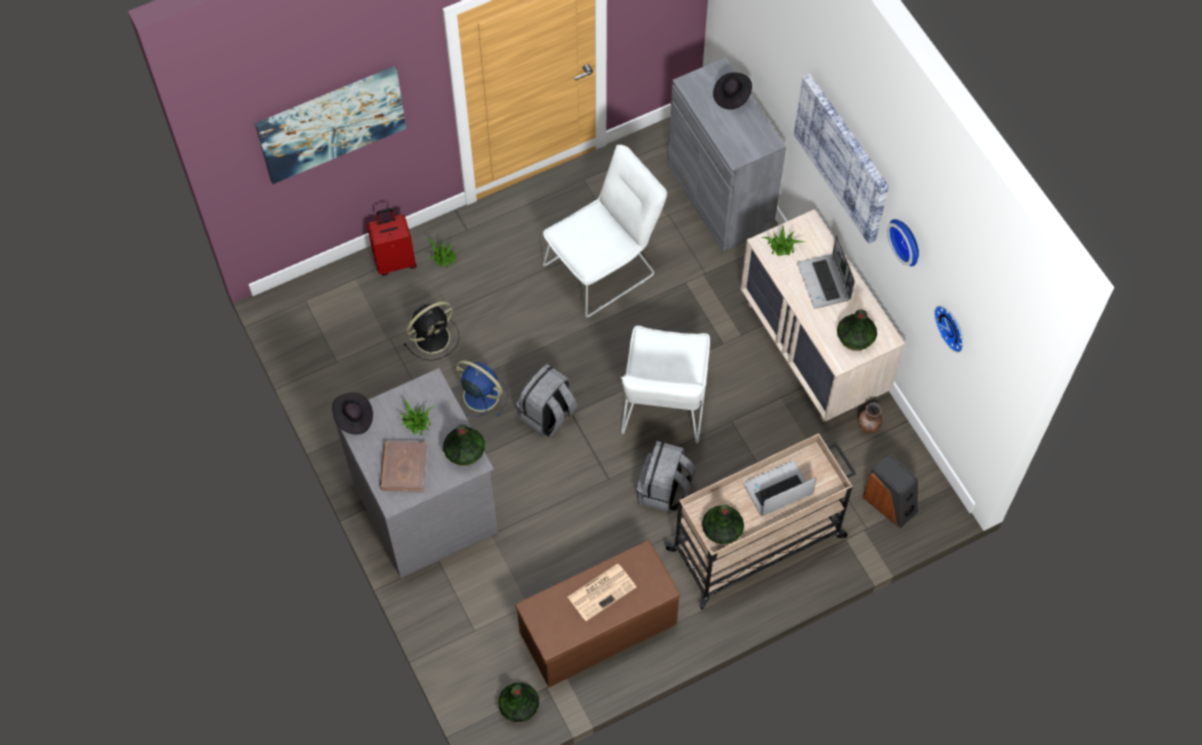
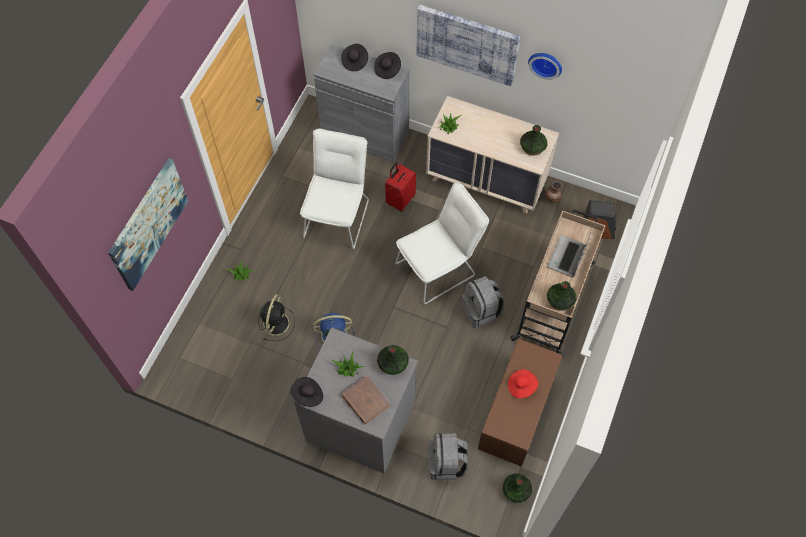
camera: 40 degrees left, 0 degrees up
(395, 261) = (214, 296): red suitcase -> red suitcase (400, 200)
(547, 415) = (381, 318): grey backpack -> grey backpack (446, 463)
(602, 591) = (521, 386): newspaper -> red hat
(663, 408) = (439, 267): white chair -> white chair turned 90 degrees counterclockwise
(760, 130) = (387, 69): none -> black hat
(824, 282) = (489, 130): laptop -> none
(952, 327) = (603, 95): wall clock -> none

